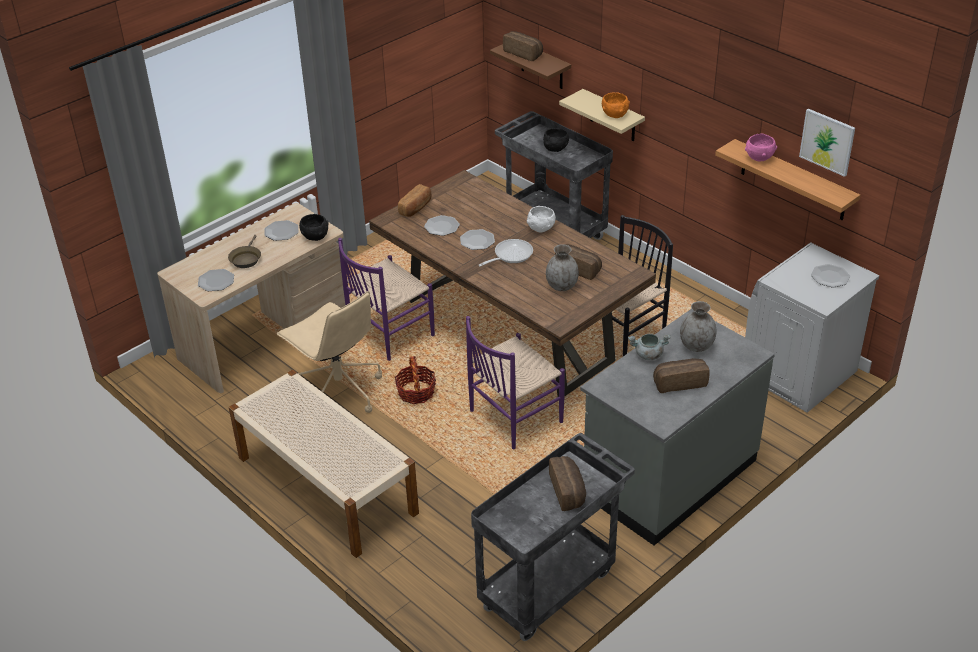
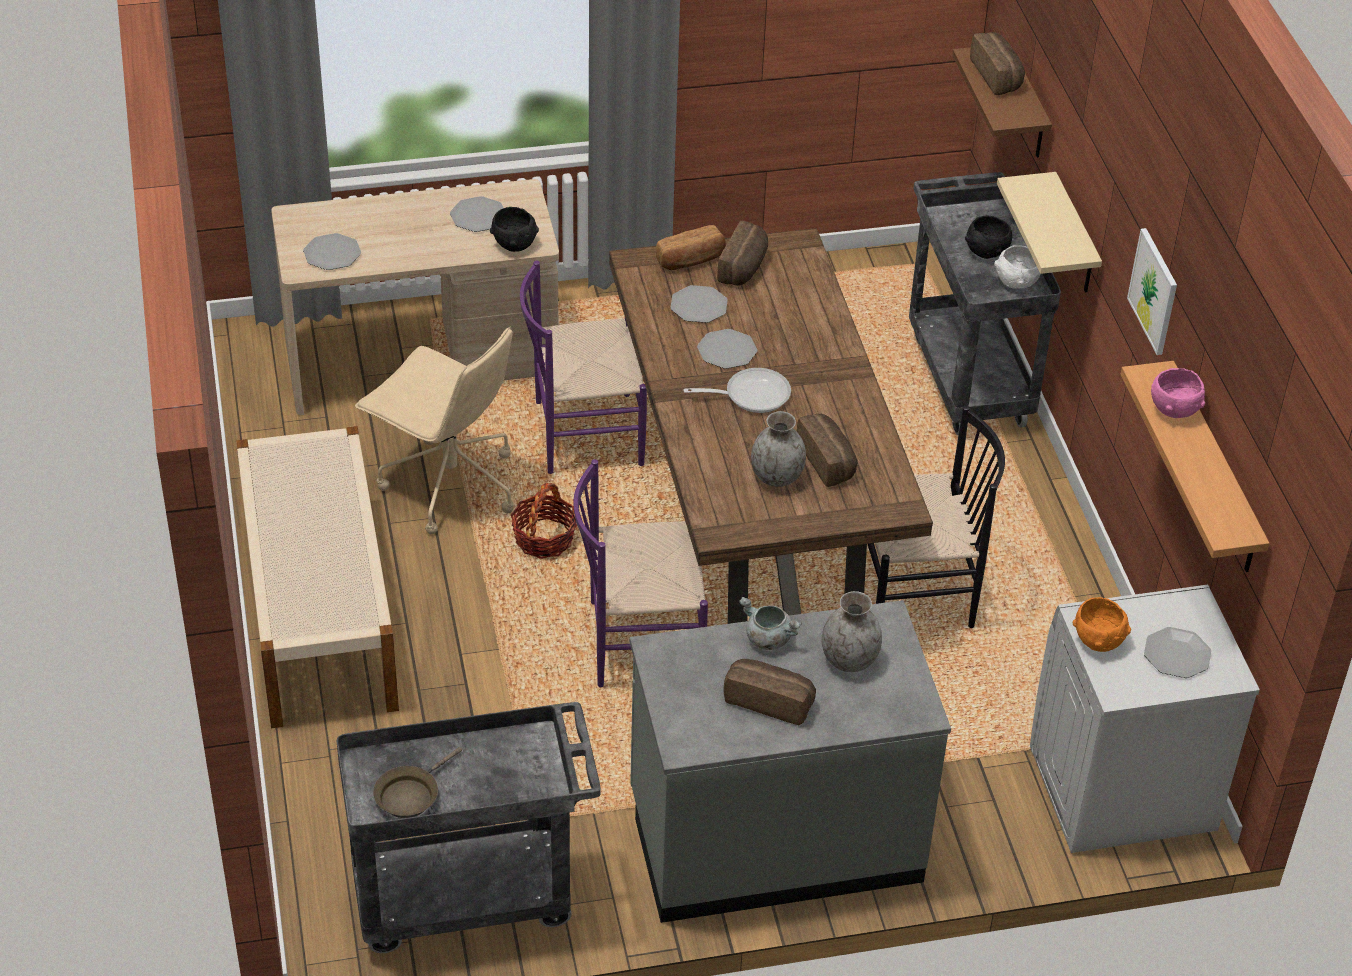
camera: 30 degrees right, 5 degrees up
(246, 259) = (397, 237): brown frying pan -> brown frying pan (410, 795)
(337, 390) = (445, 483): beige office chair -> beige office chair turned 45 degrees counterclockwise
(541, 229) = (835, 374): white bowl -> white bowl (1016, 283)
(568, 491) = (498, 775): bread -> bread (744, 268)
(614, 115) = (1056, 238): orange bowl -> orange bowl (1097, 640)
(827, 142) = (1253, 432): picture -> picture (1154, 291)

